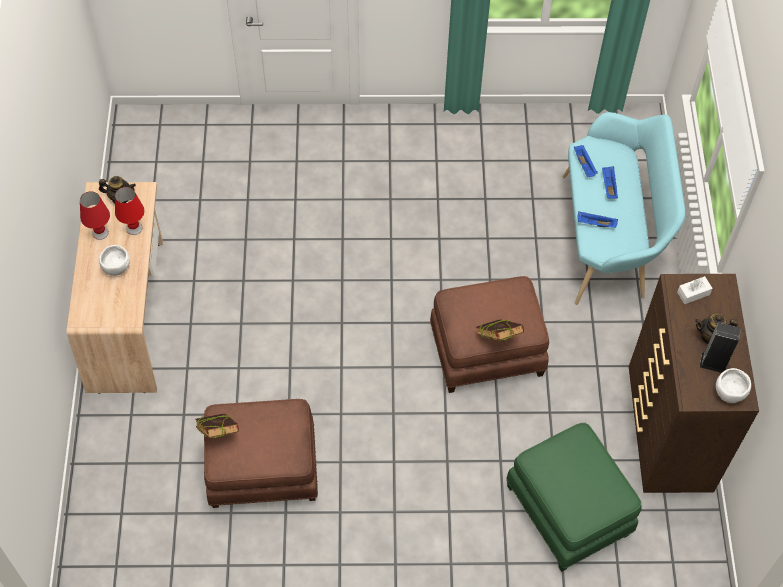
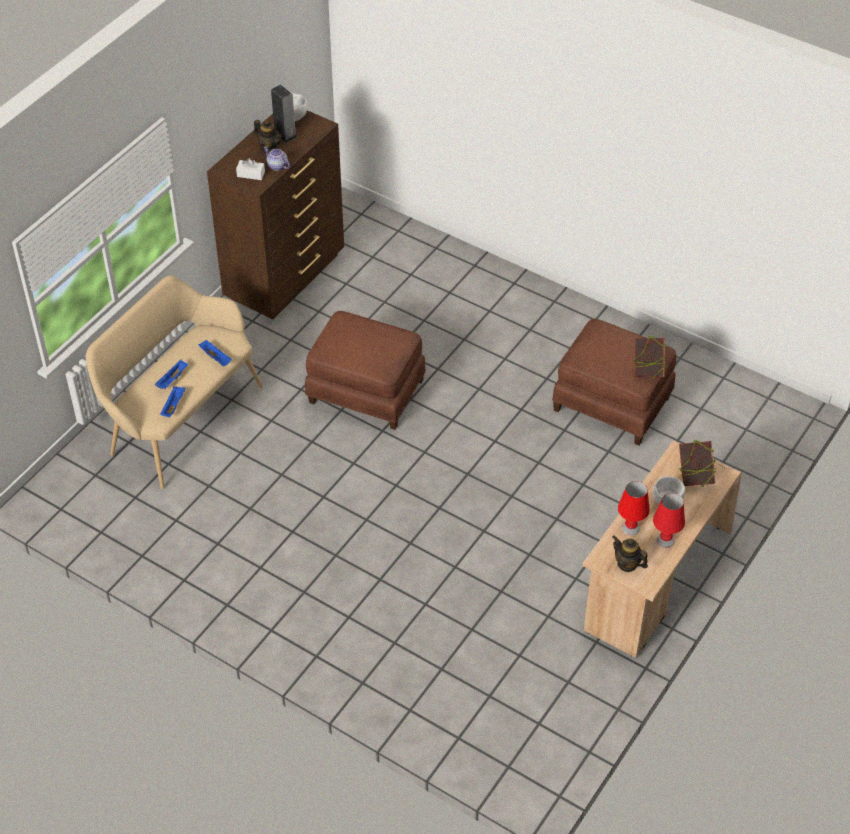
camera: 145 degrees left, 10 degrees down
(498, 339) = (376, 324): book -> book (694, 477)
(569, 509) = (402, 271): green ottoman -> none
(609, 238) = (180, 419): turquoise bench -> beige bench
(680, 317) = (277, 166): none -> teapot

